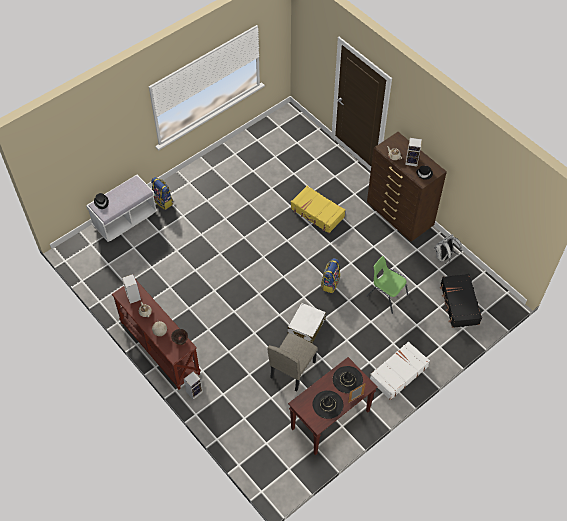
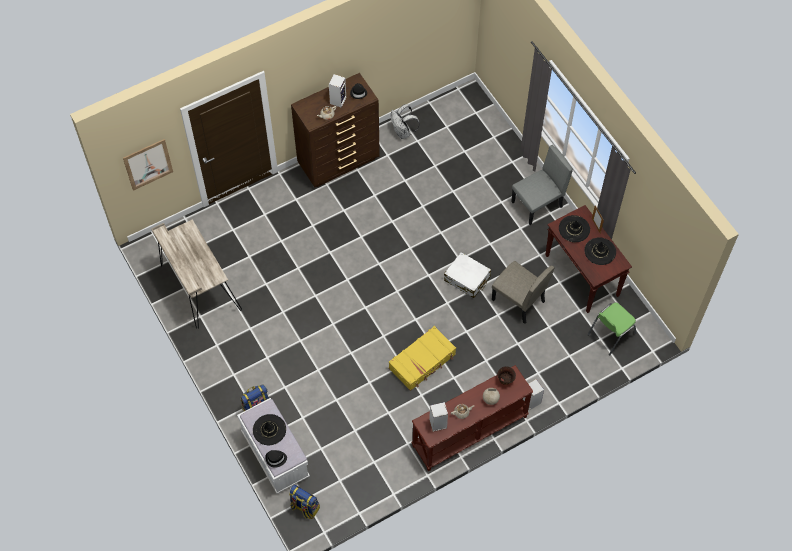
camera: 80 degrees left, 5 degrees up
(125, 194) = (269, 430): none -> black hat
(259, 148) = (198, 287): none -> beige desk
(311, 55) = (148, 164): none -> picture
(317, 213) = (315, 242): yellow suitcase -> yellow suitcase (422, 362)
(330, 283) = (415, 246): backpack -> backpack (304, 507)
(386, 295) = (441, 196): green chair -> green chair (610, 334)
(398, 373) = (537, 205): white suitcase -> grey chair
(459, 304) = (464, 133): black suitcase -> none

